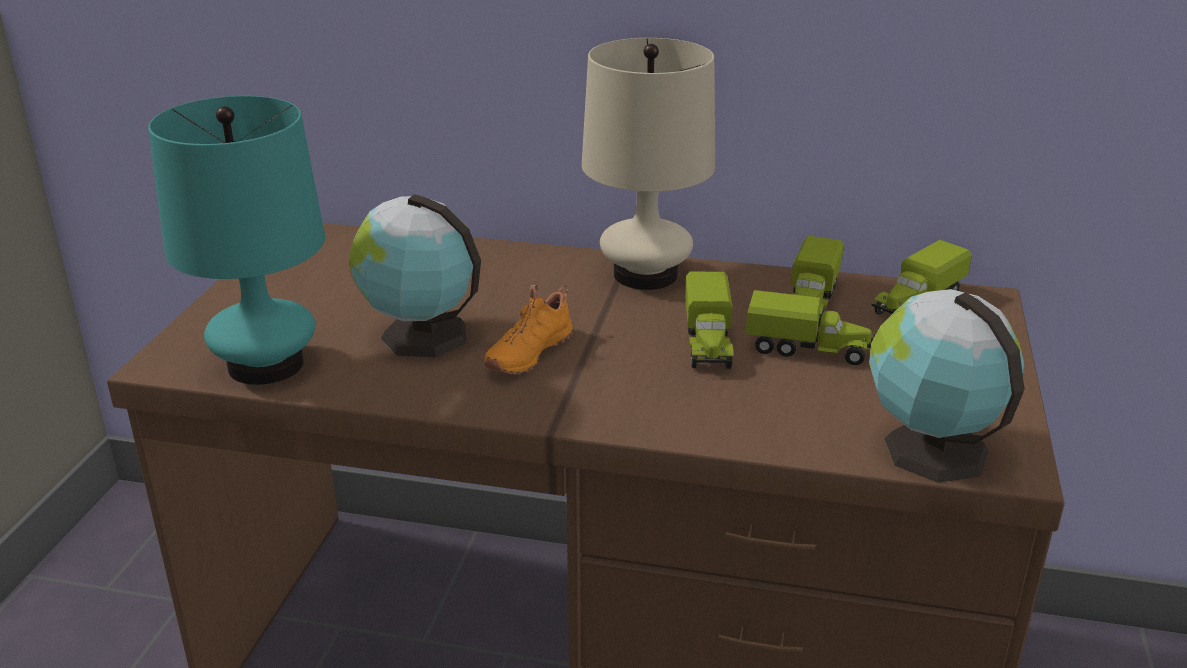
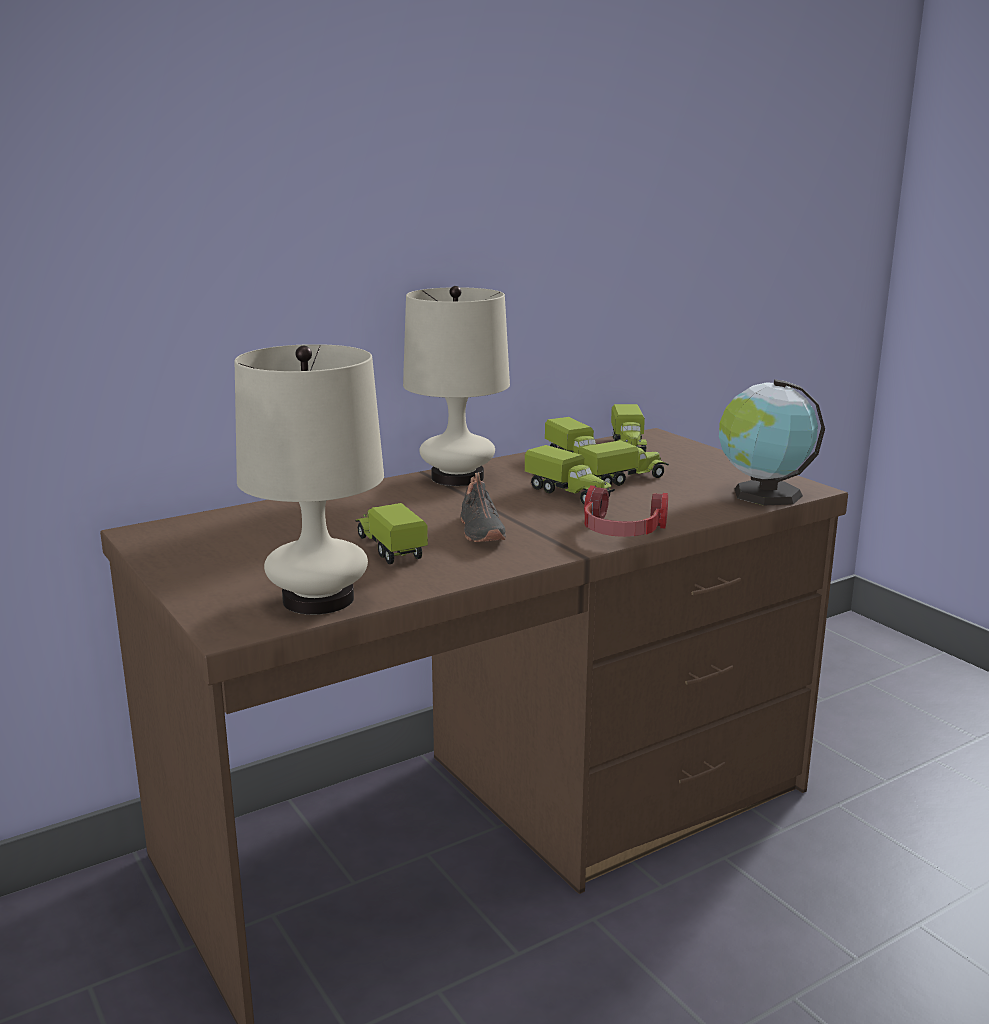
camera: 45 degrees left, 10 degrees down
(265, 365) = (318, 599): turquoise table lamp -> beige table lamp
(420, 335) = (389, 548): globe -> toy truck
(527, 352) = (479, 531): orange shoe -> black shoe
(652, 420) = (621, 531): none -> headphones

